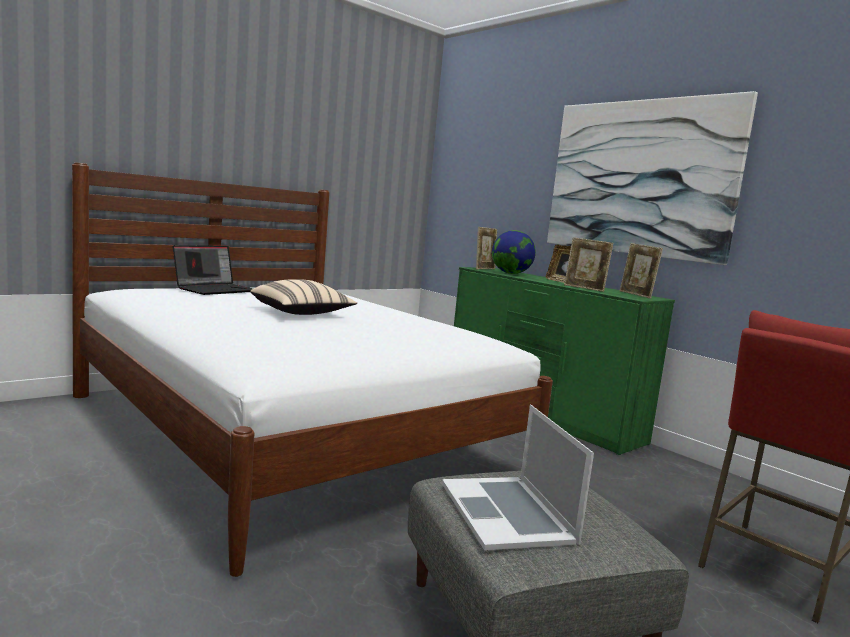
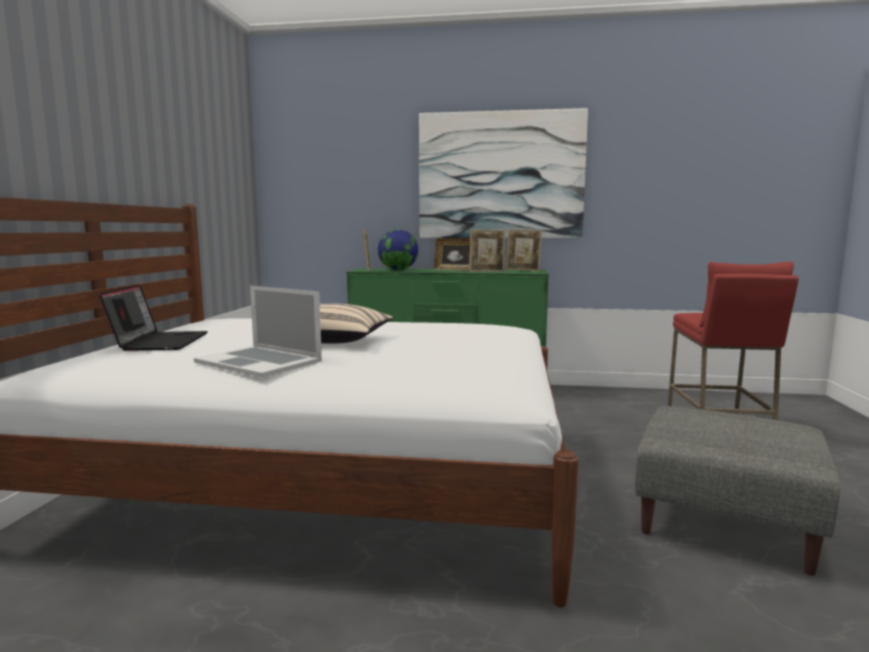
camera: 40 degrees left, 0 degrees up
(507, 512) = (732, 438): laptop -> laptop (259, 361)

